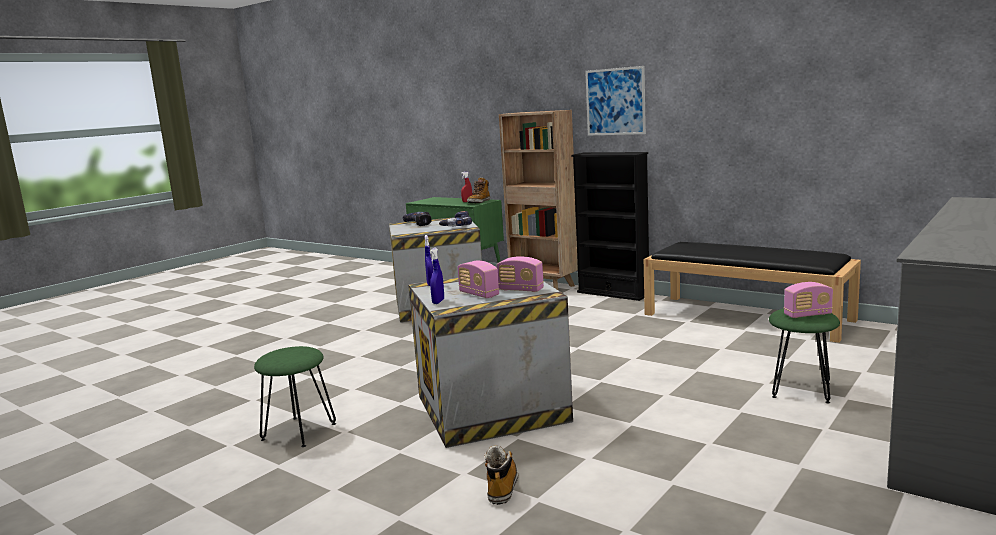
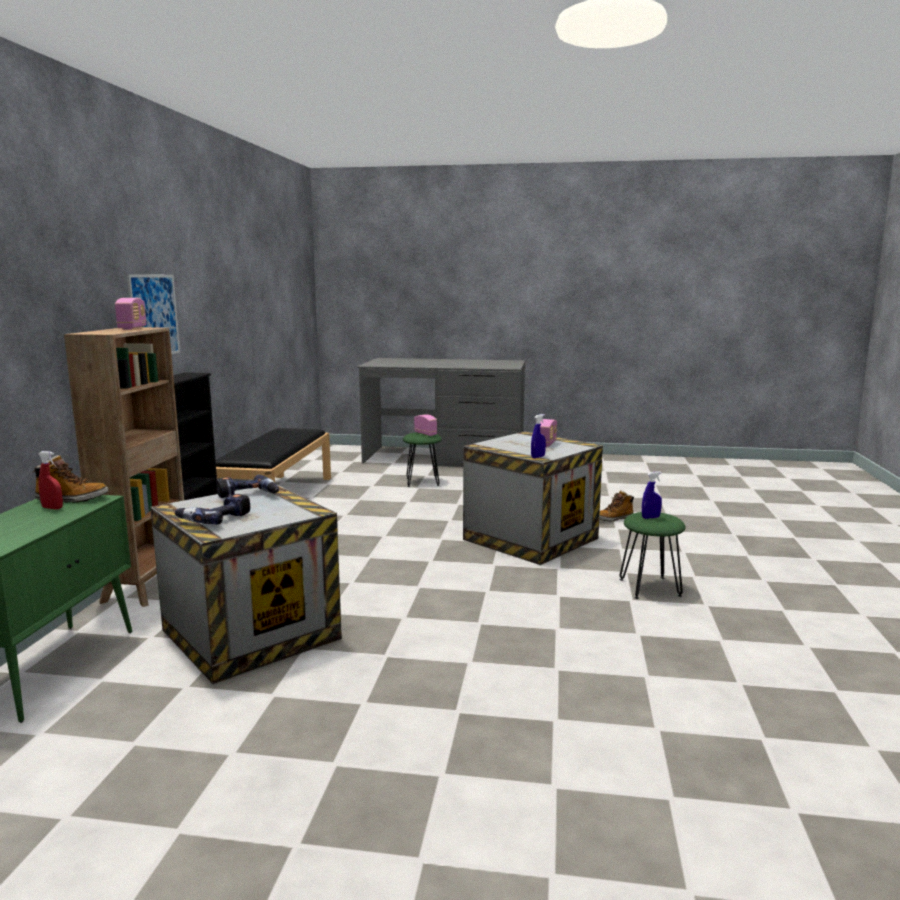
camera: 120 degrees left, 0 degrees up
(438, 302) = (575, 448): blue spray bottle -> blue spray bottle (650, 517)
(520, 290) = (524, 438): radio -> radio (132, 328)

